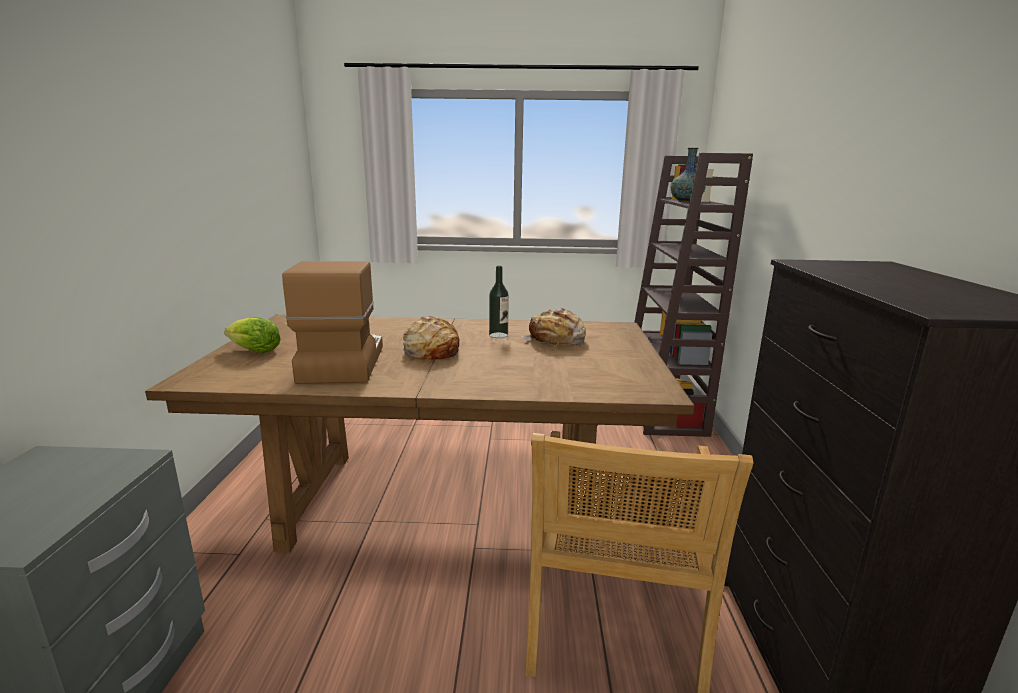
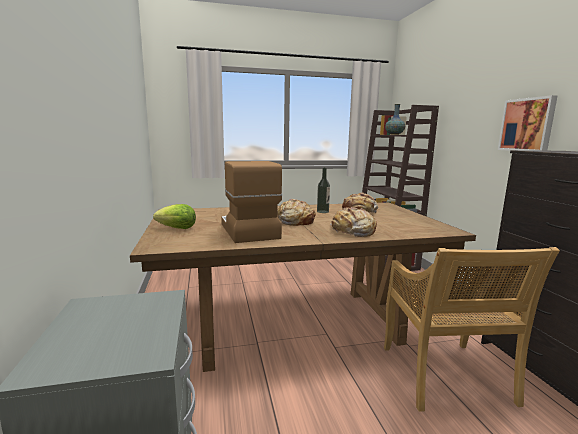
camera: 15 degrees left, 5 degrees down
(491, 379) = (352, 231): none -> bread
(860, 204) = (527, 125): none -> picture

